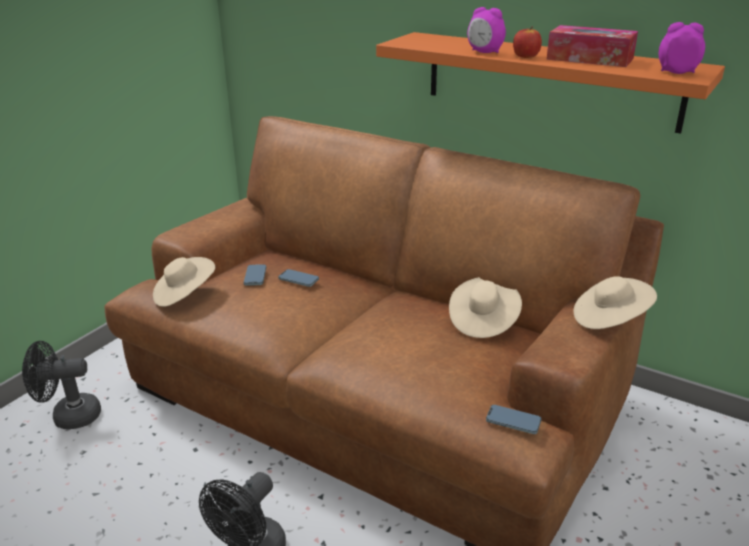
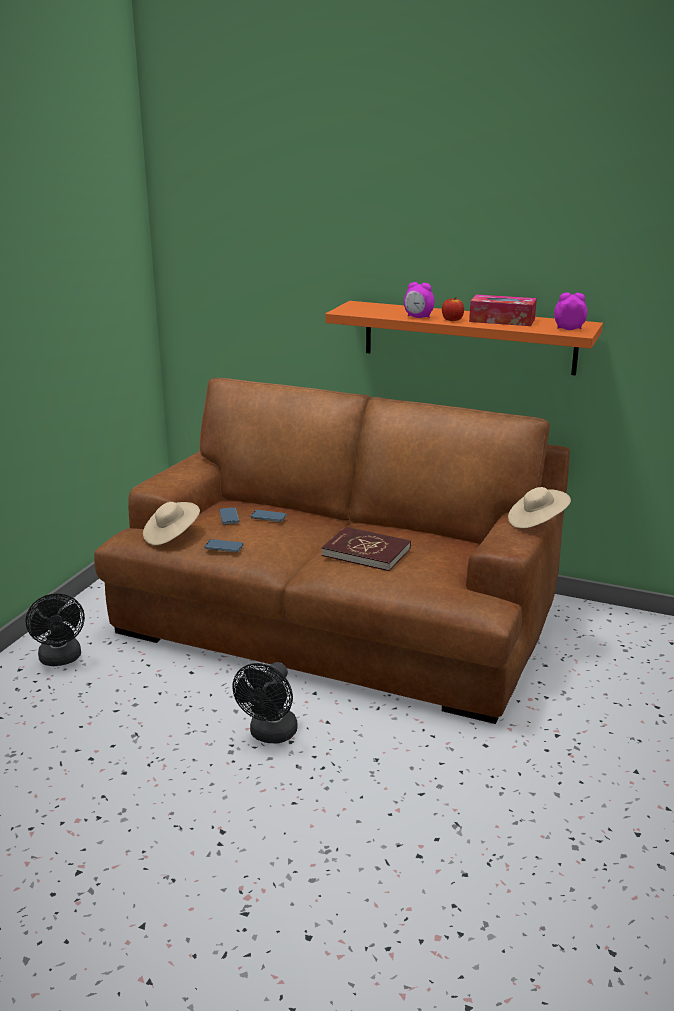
camera: 10 degrees left, 5 degrees down
(69, 416) = (61, 659): black fan -> black fan turned 90 degrees counterclockwise
(392, 339) = (366, 552): none -> red book
(483, 320) = (435, 535): beige hat -> none
(513, 421) = (476, 597): phone -> phone (224, 547)

